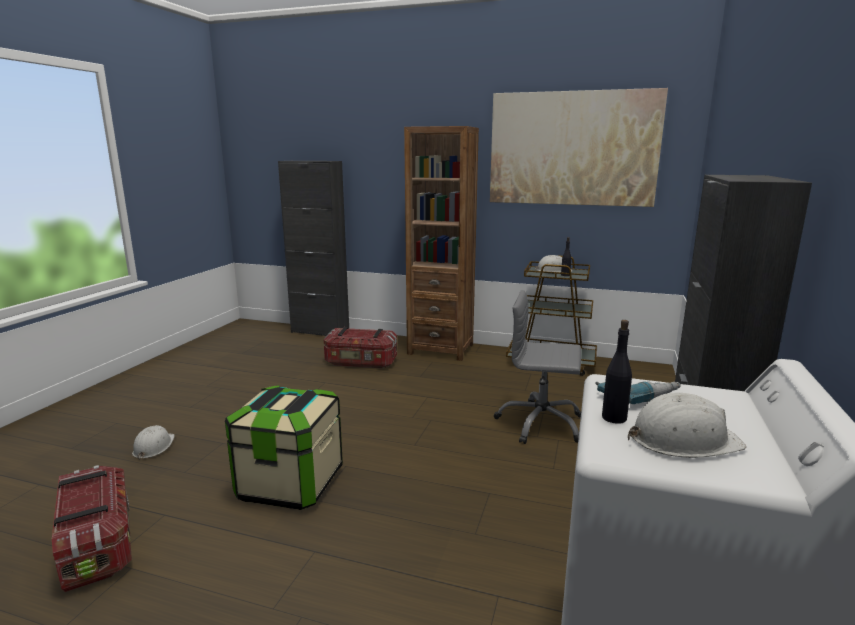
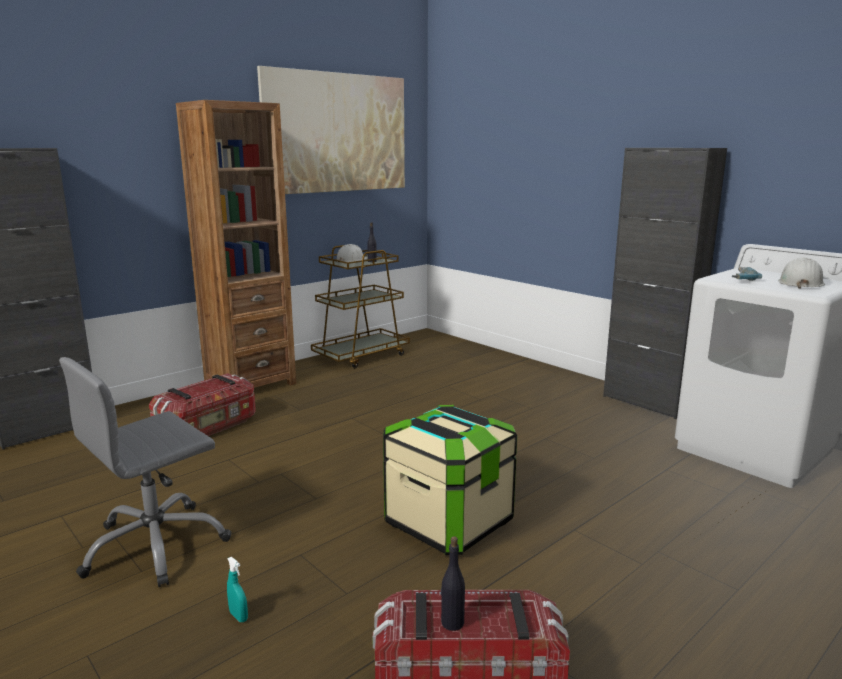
camera: 60 degrees left, 0 degrees up
(153, 447) = (238, 616): white hard hat -> turquoise spray bottle
(540, 423) = (462, 392): grey office chair -> grey office chair (156, 546)
(614, 418) = (770, 285): black bottle -> black bottle (452, 623)

